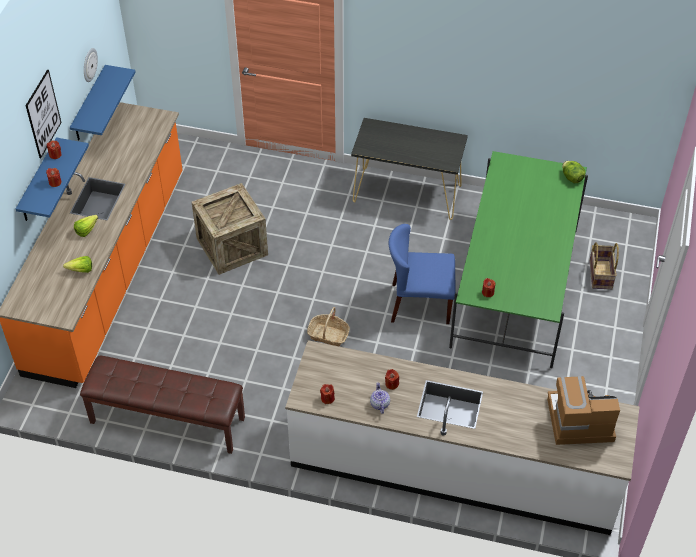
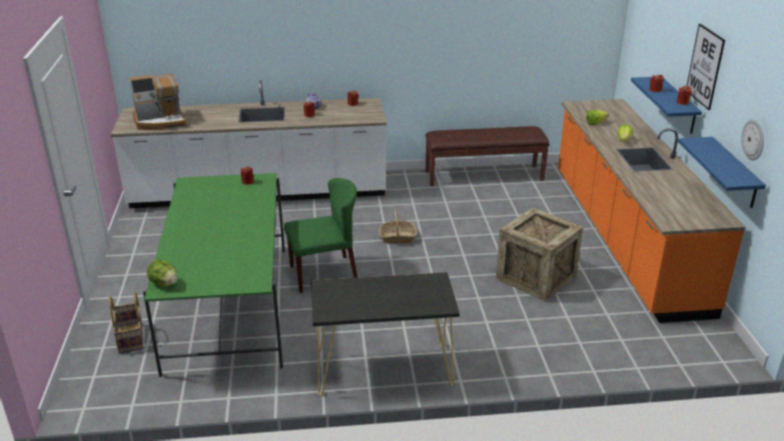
camera: 160 degrees right, 20 degrees down
(419, 304) = (324, 274): blue chair -> green chair

